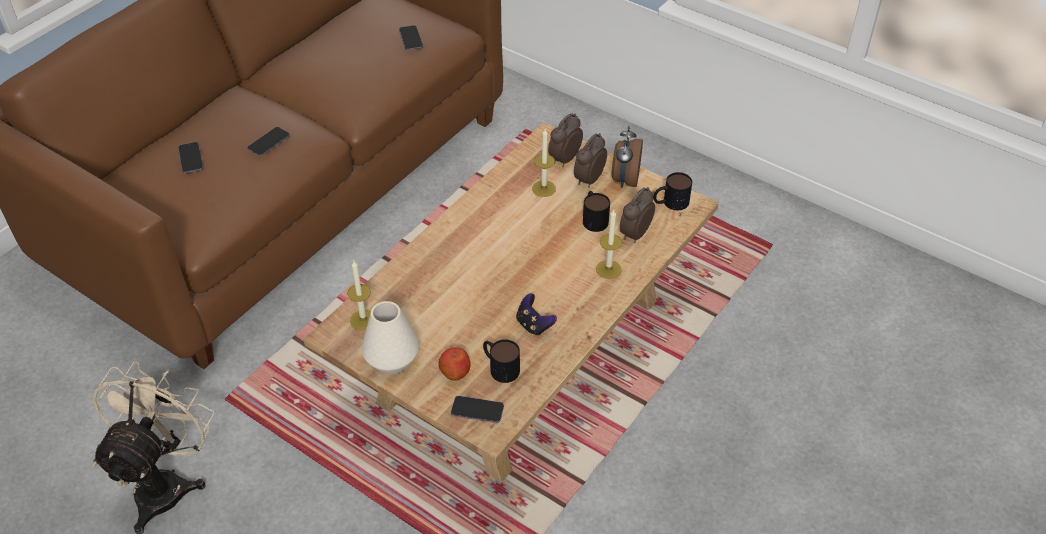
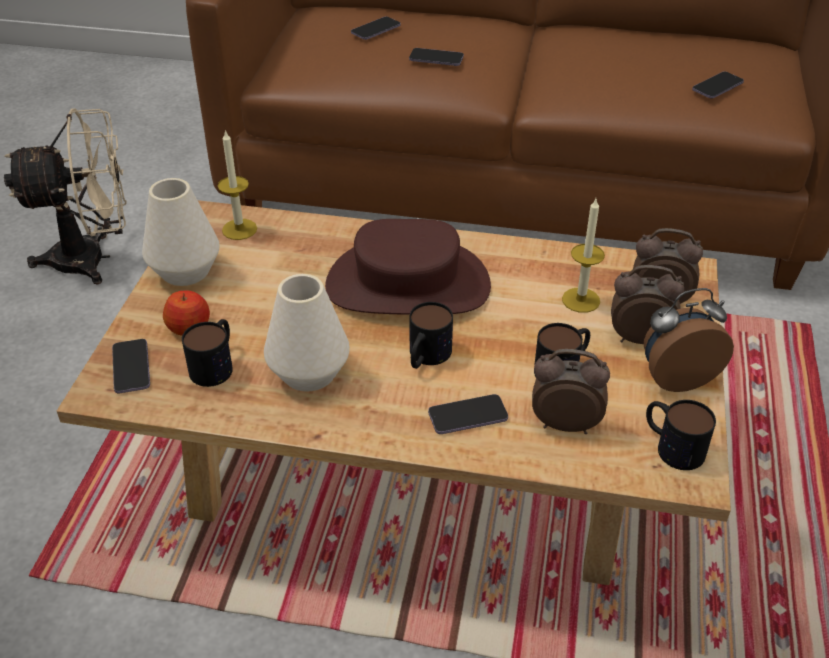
camera: 65 degrees right, 5 degrees down
(482, 255) = (407, 285): none -> brown hat
(534, 325) = (309, 372): game controller -> white vase
(552, 270) = (426, 357): none -> mug
(608, 269) = (468, 416): candle -> phone

